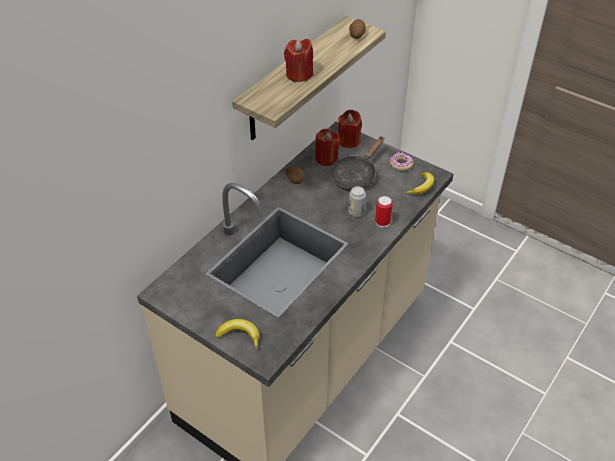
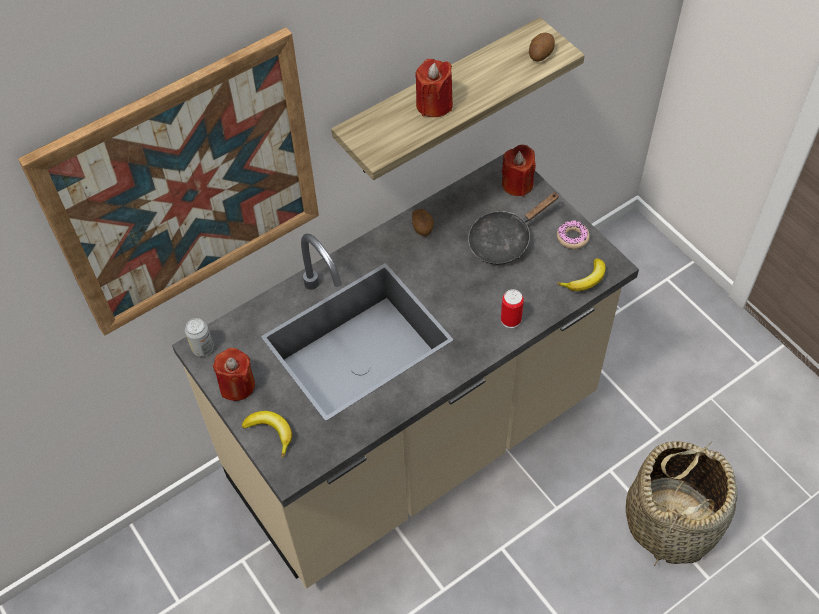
camera: 20 degrees right, 10 degrees up
(144, 151) = (186, 187): none -> picture
(326, 158) = (476, 205): red candle -> red candle (237, 385)
(356, 212) = (482, 296): can -> can (202, 348)
(505, 363) = (671, 520): none -> basket

